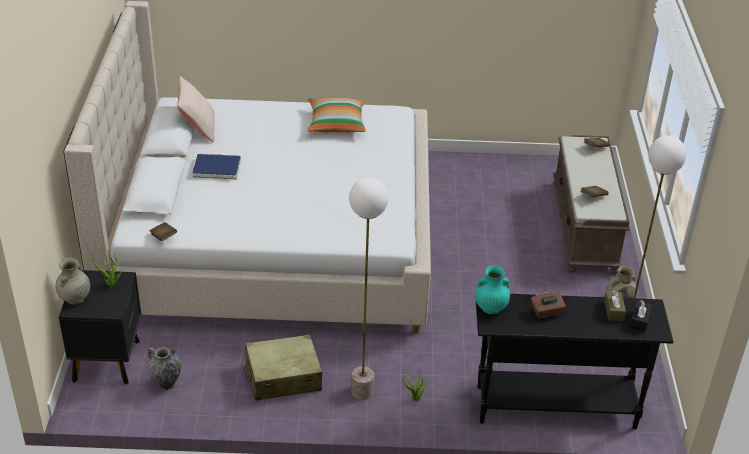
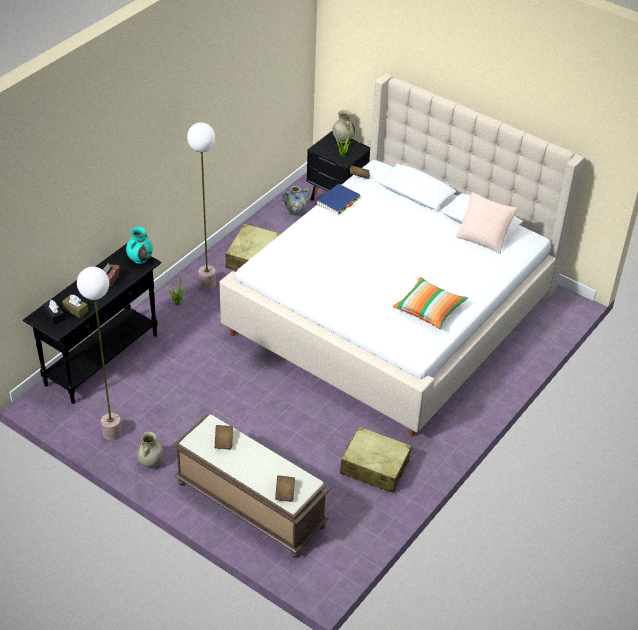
camera: 125 degrees right, 5 degrees up
(217, 168) = (419, 226): blue book -> blue book (338, 201)
(470, 182) = (374, 467): none -> beige suitcase

